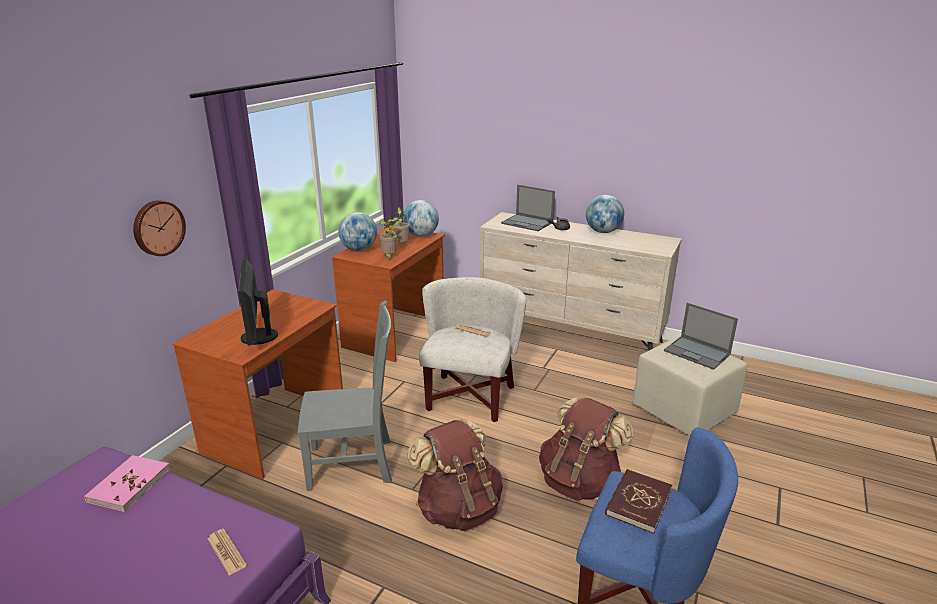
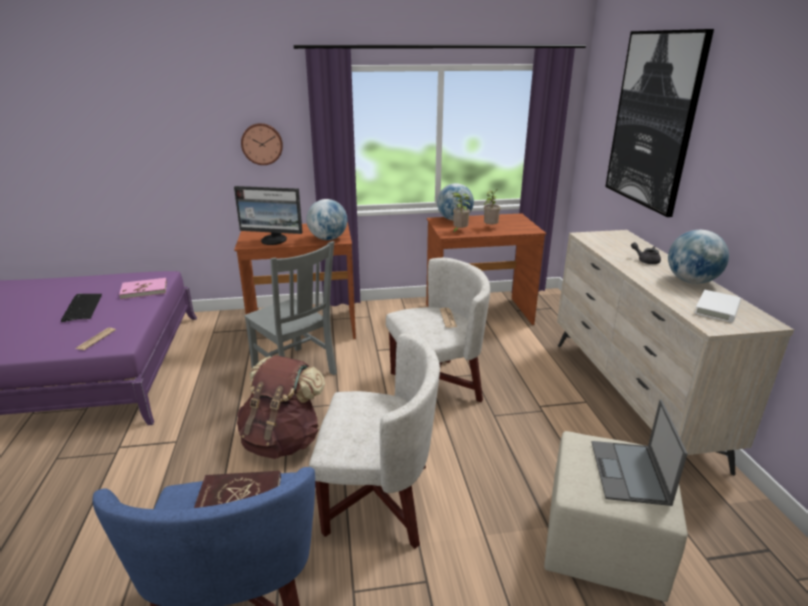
camera: 55 degrees right, 0 degrees up
(100, 552) = (82, 308): none -> keyboard
(258, 337) = (274, 240): monitor -> monitor turned 120 degrees counterclockwise
(421, 235) = (524, 227): globe -> globe (328, 239)
(508, 123) = (653, 120): none -> picture
(527, 223) = (625, 245): laptop -> none
(580, 482) = (379, 500): brown backpack -> white armchair
(643, 242) = (717, 309): none -> white book

